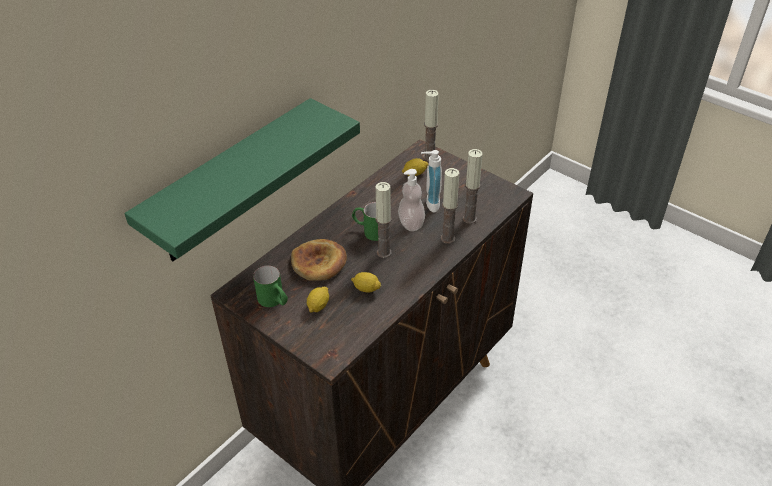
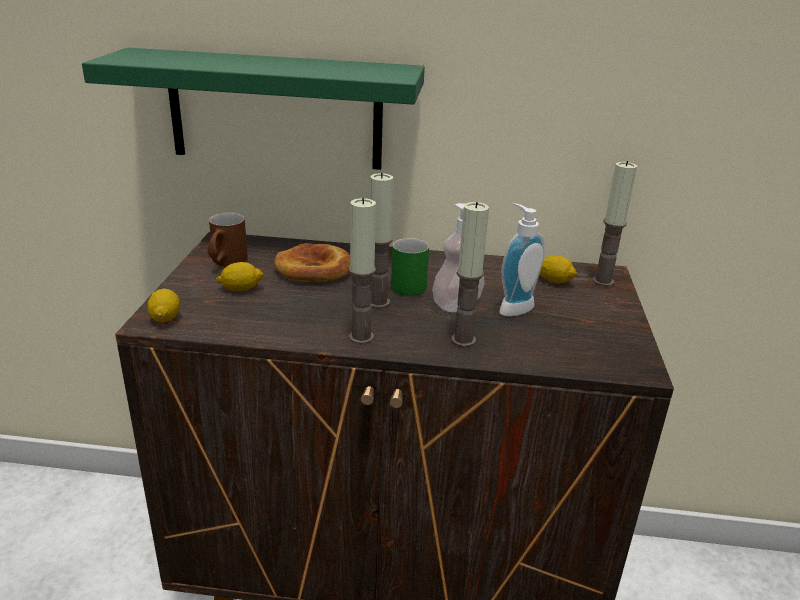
camera: 55 degrees right, 15 degrees down
(274, 301) = (226, 263): green mug -> brown mug
(366, 288) = (299, 309): lemon -> lemon (165, 318)
(469, 219) = (527, 346): candle -> candle (361, 337)

